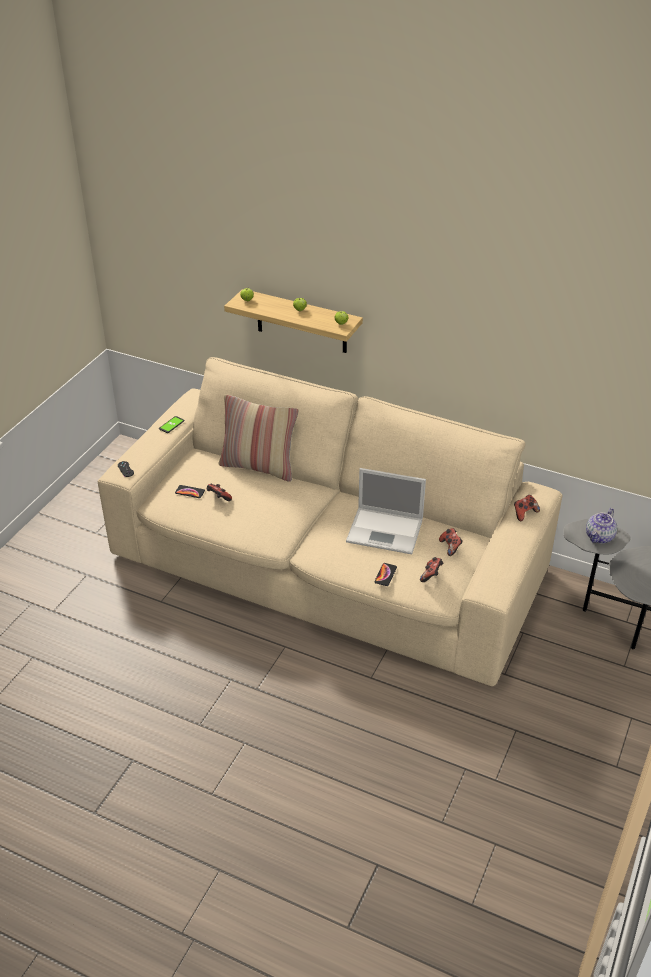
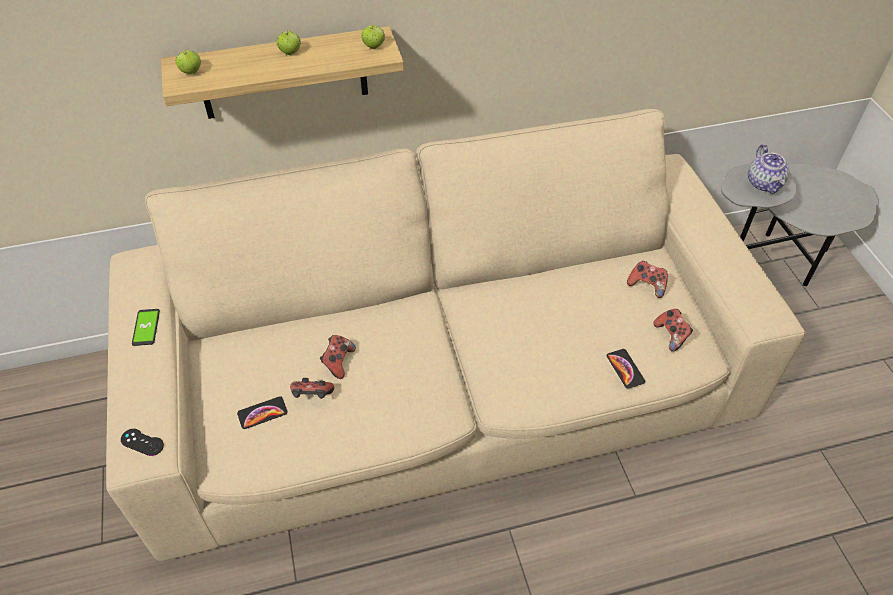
camera: 40 degrees left, 10 degrees up
(259, 467) = (315, 316): pillow -> none
(386, 531) = (562, 309): laptop -> none
(524, 513) = (690, 198): game controller -> game controller (338, 362)

